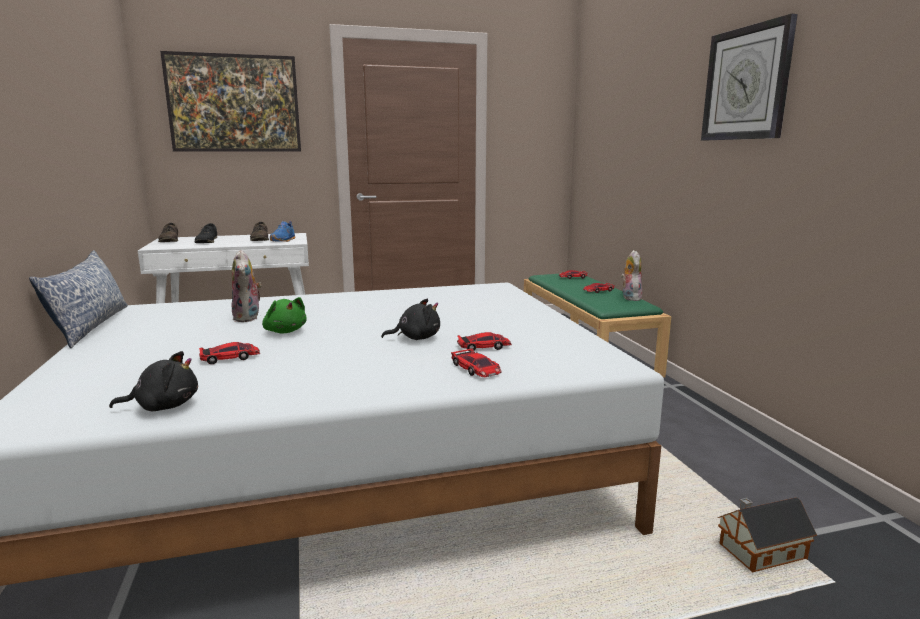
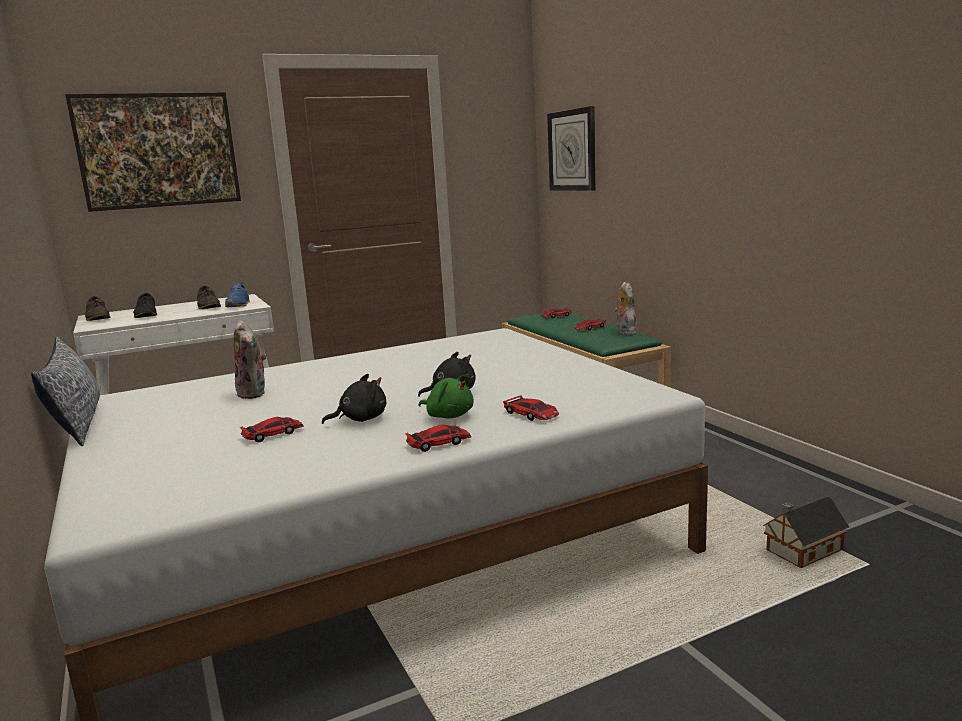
camera: 10 degrees left, 0 degrees up
(164, 406) = (248, 485): black plush toy -> black plush toy (360, 419)
(285, 331) = (308, 402): green plush toy -> green plush toy (448, 416)
(484, 346) = (525, 393): toy car -> toy car (439, 443)
(746, 84) = (727, 110): wall clock -> wall clock (572, 150)

